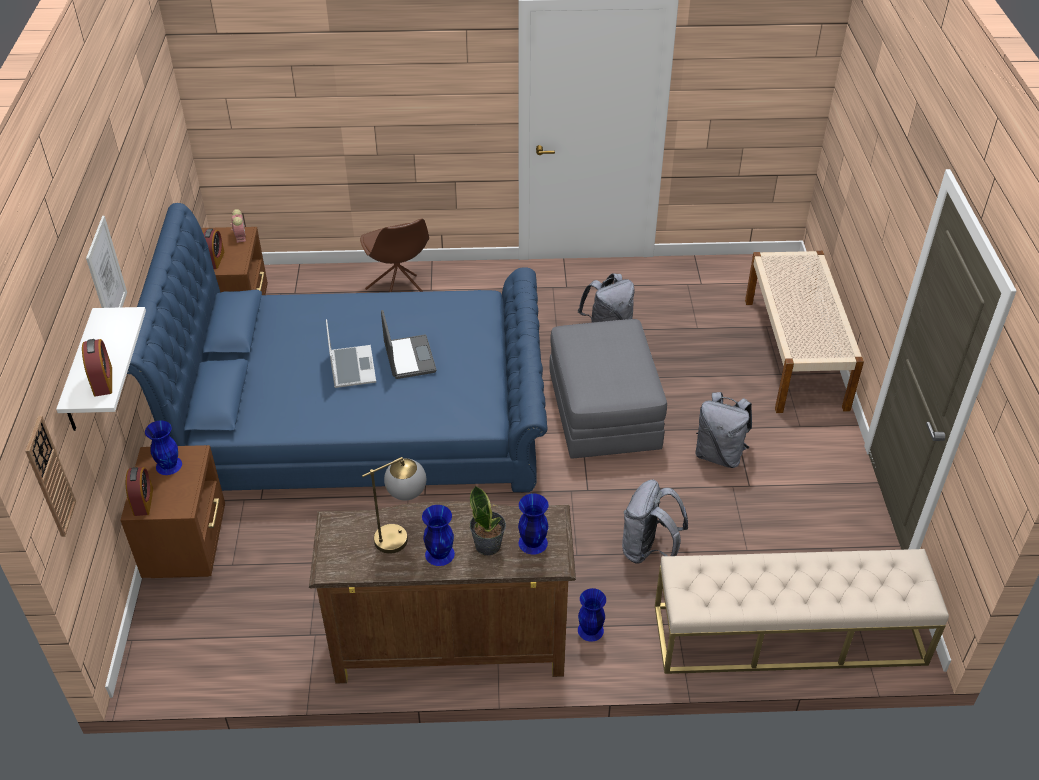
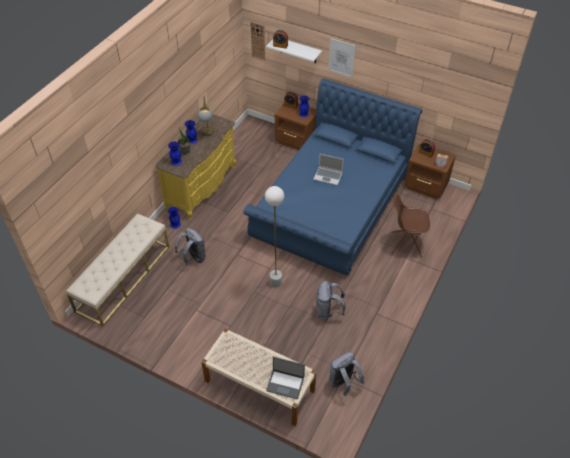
camera: 120 degrees right, 5 degrees up
(408, 358) = (321, 194): laptop -> laptop (285, 383)
(604, 412) = (275, 282): grey ottoman -> white floor lamp
(719, 455) = (220, 310): grey backpack -> grey backpack (343, 383)

